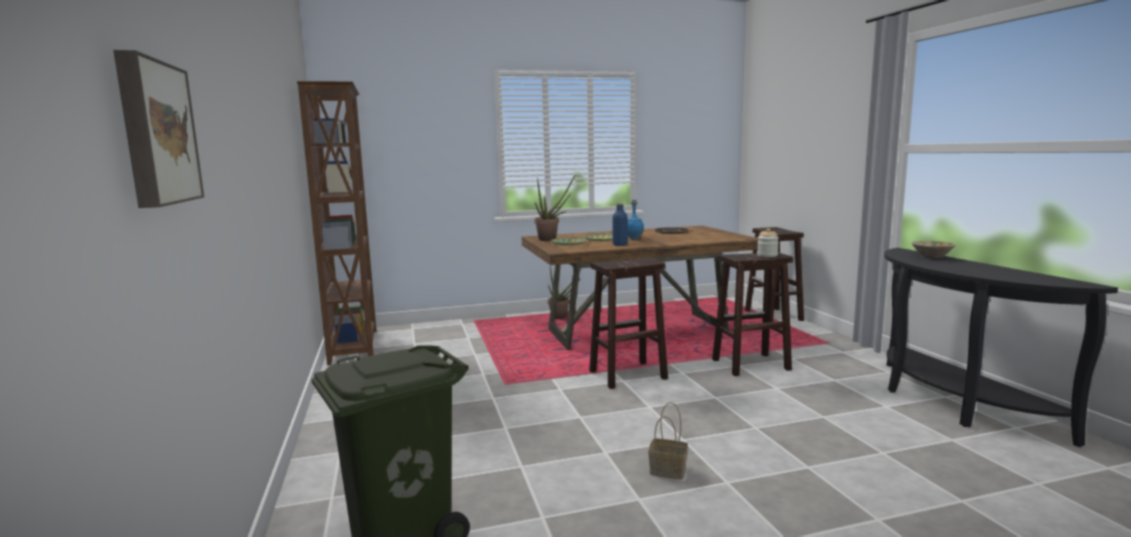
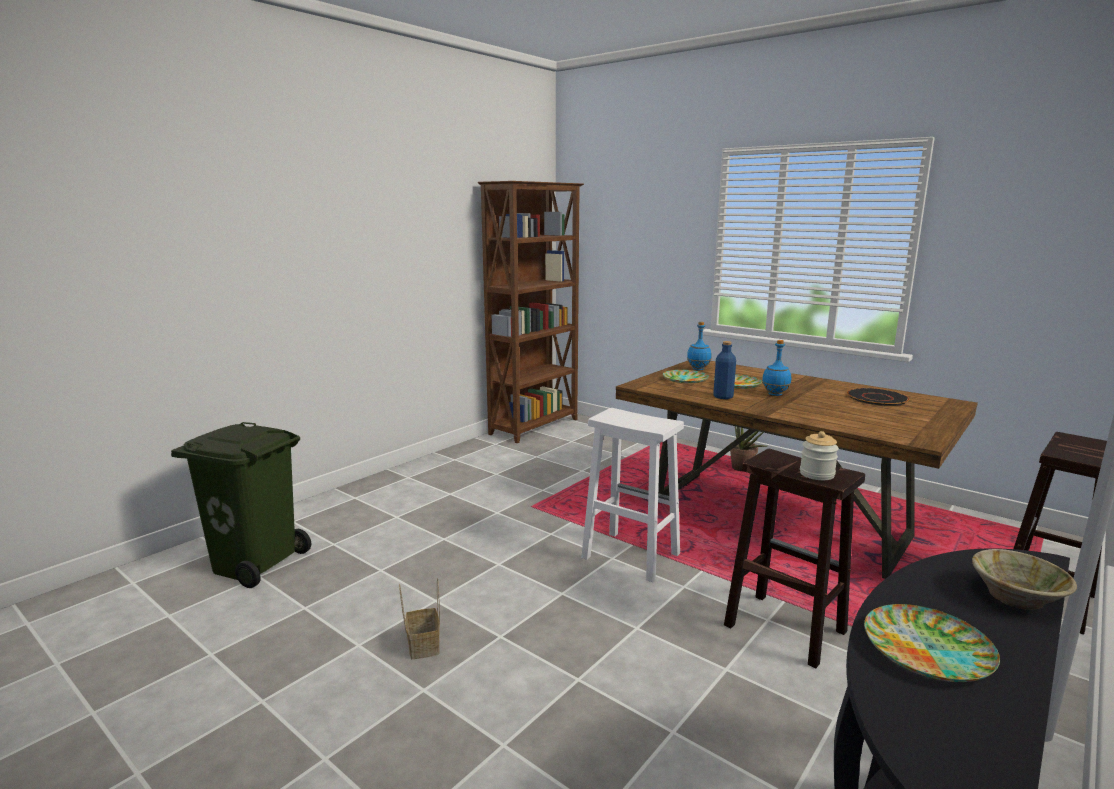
camera: 55 degrees right, 5 degrees up
(155, 133) = (79, 263): picture -> none
(551, 239) = (698, 369): potted plant -> blue bottle
(626, 375) = (629, 556): brown stool -> white stool
(973, 270) = (927, 649): none -> plate

